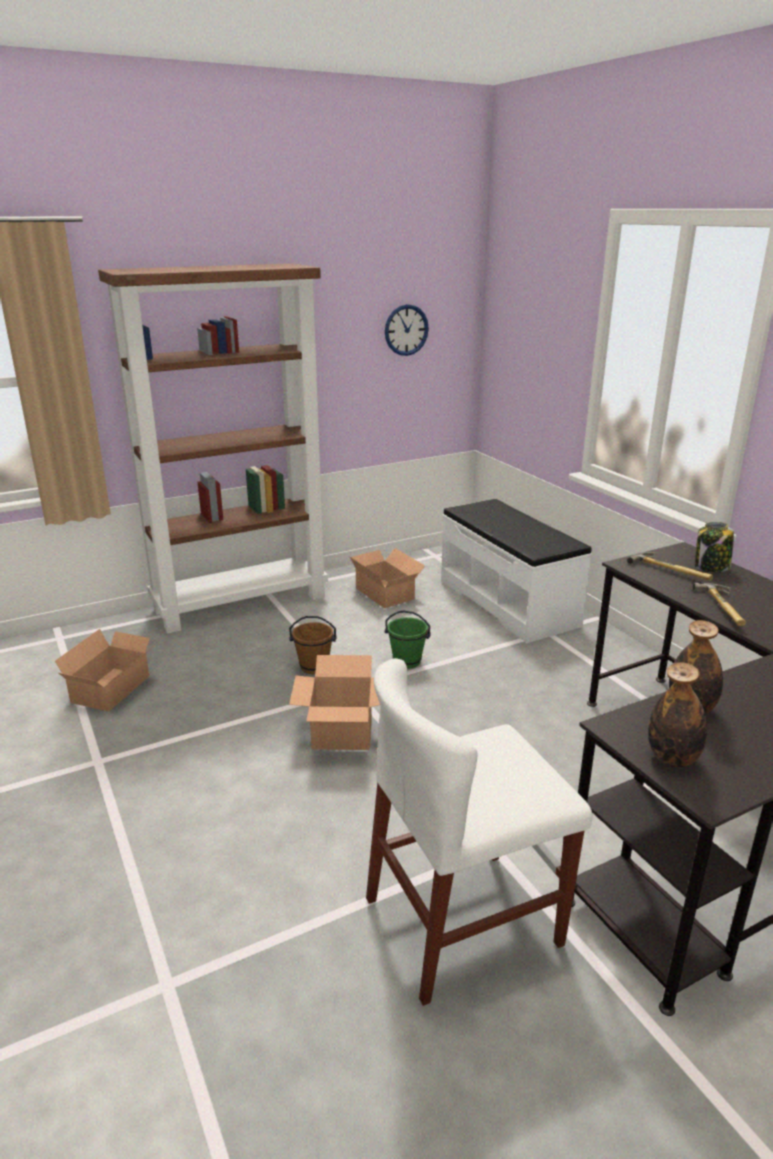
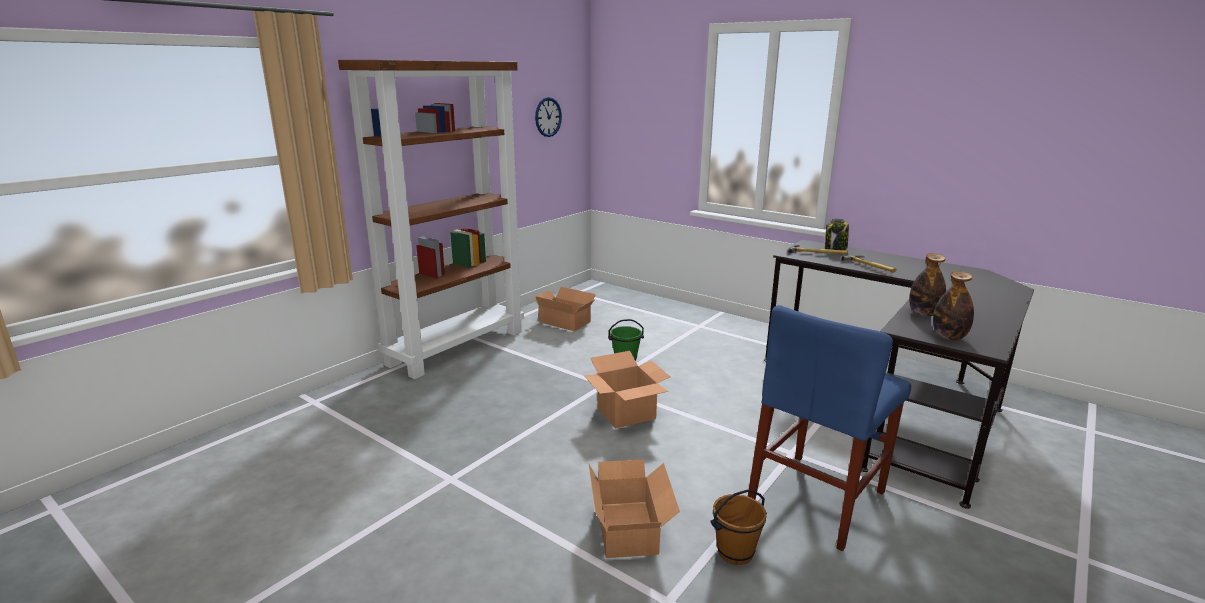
camera: 25 degrees left, 5 degrees down
(114, 689) = (409, 426): cardboard box -> cardboard box (630, 527)
(314, 667) = (561, 377): brown bucket -> brown bucket (735, 552)
(463, 921) = (817, 498): white chair -> blue chair
(508, 602) = (657, 313): white bench -> none

